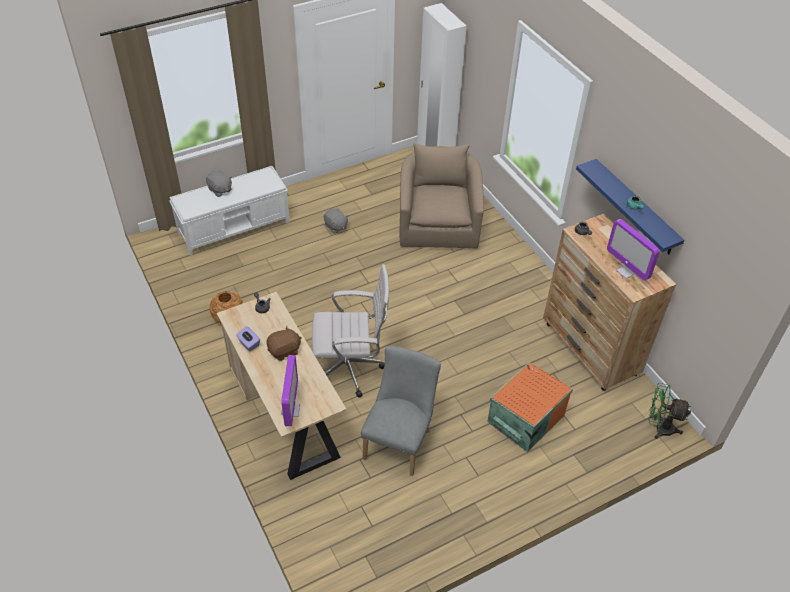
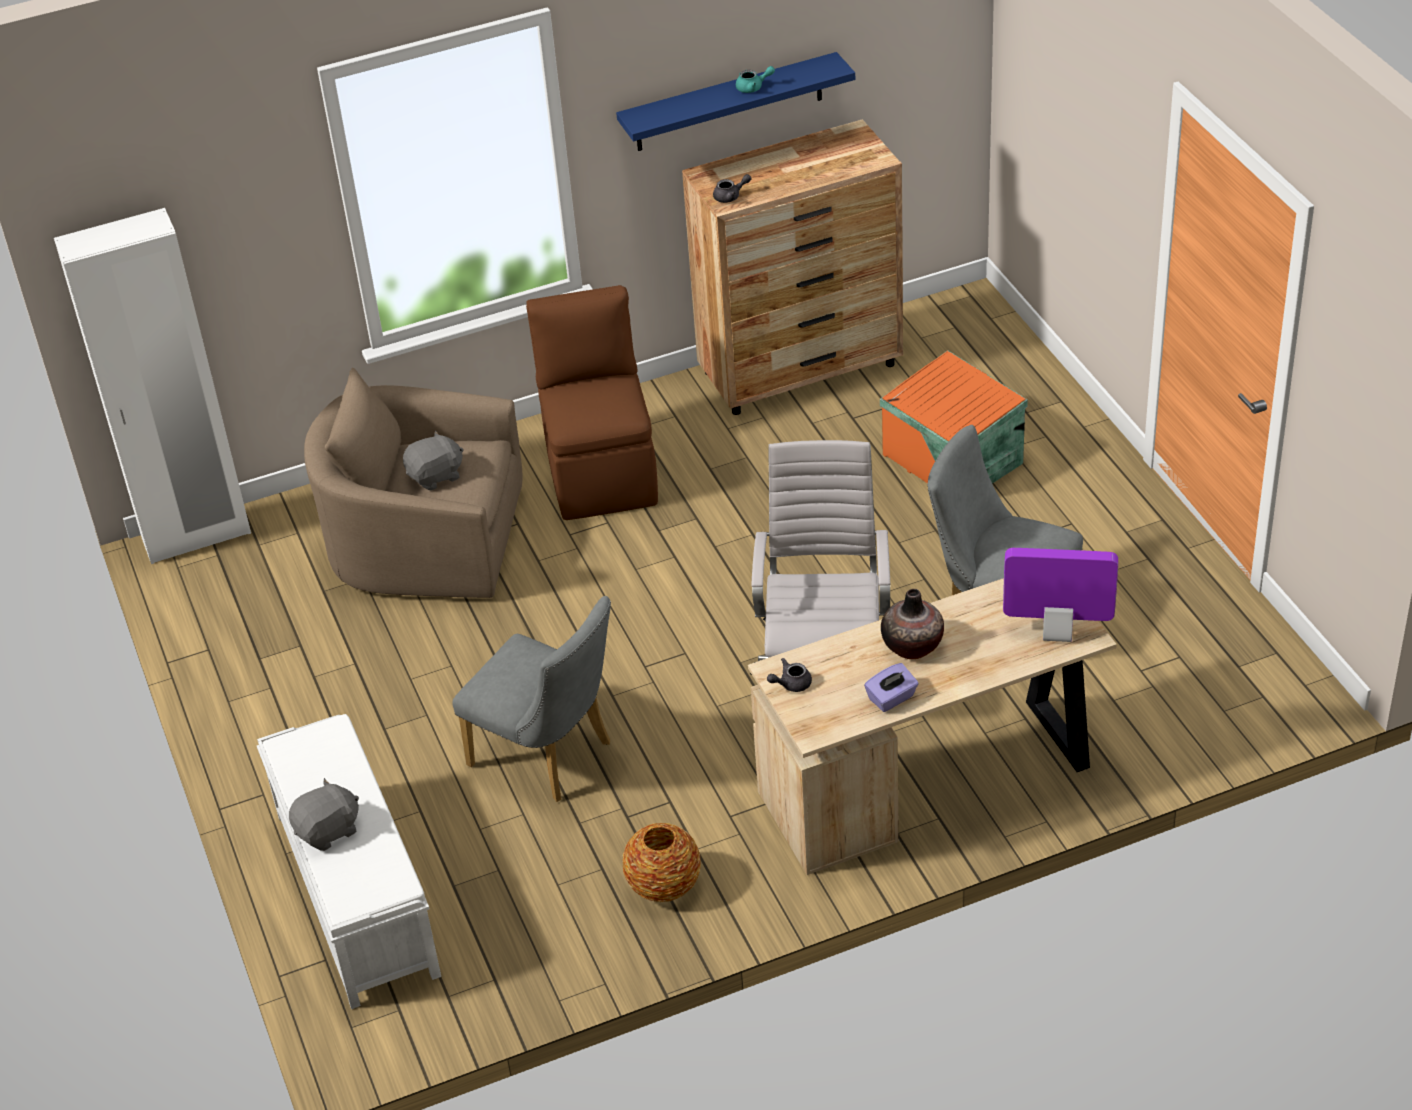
camera: 80 degrees left, 5 degrees down
(284, 351) = (912, 646): brown plush toy -> vase
(305, 275) = (549, 757): none -> grey chair
(336, 226) = (398, 707): grey plush toy -> grey plush toy (436, 476)
(494, 276) = (601, 471): none -> brown chair
(626, 271) = (830, 162): monitor -> none
(659, 427) = (972, 315): green fan -> none

